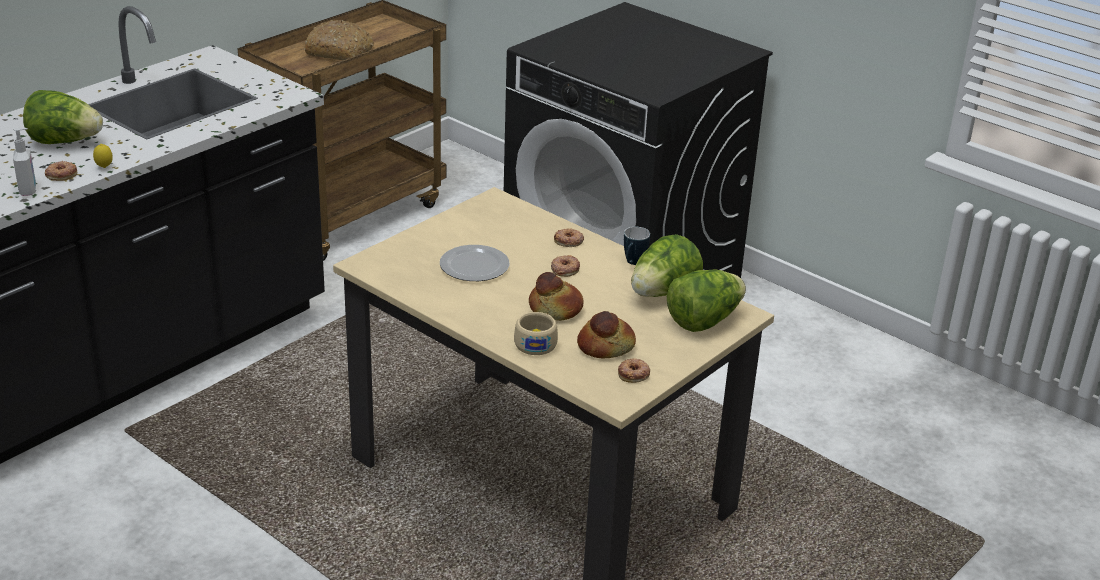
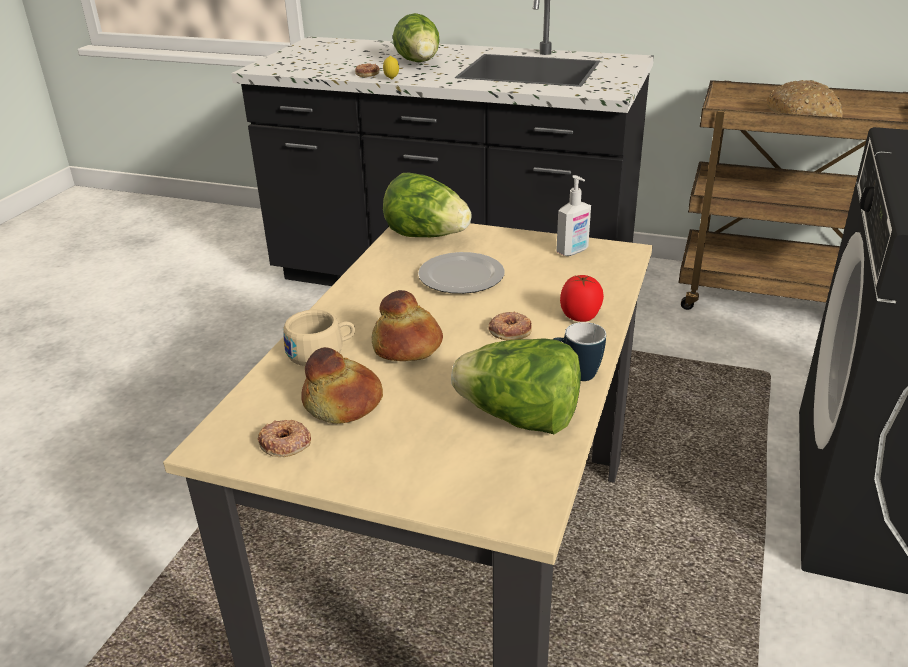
camera: 70 degrees right, 0 degrees up
(29, 190) = (333, 73): soap dispenser -> soap dispenser (573, 251)
(569, 241) = (580, 316): donut -> tomato
(704, 321) = (471, 475): lettuce -> lettuce (427, 236)

